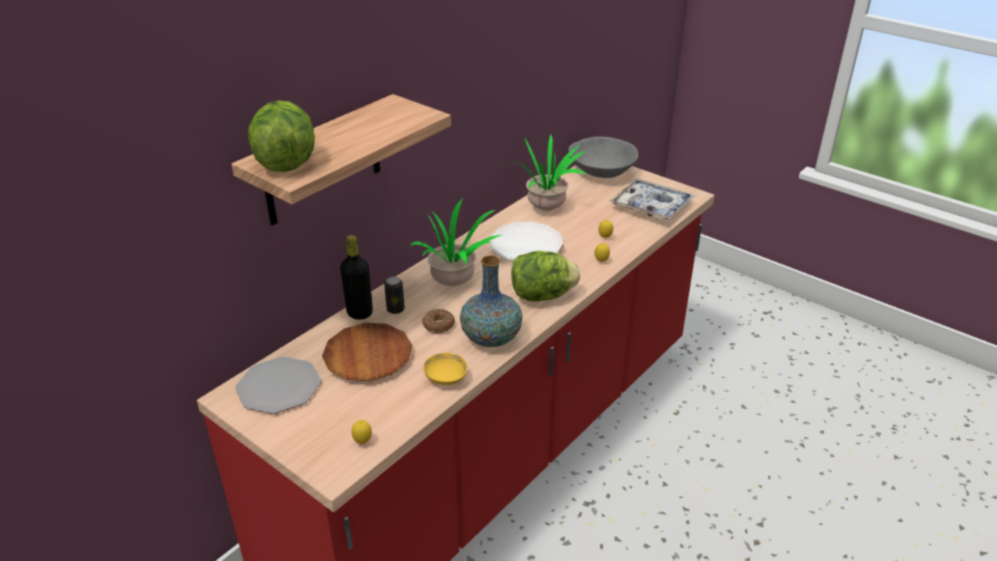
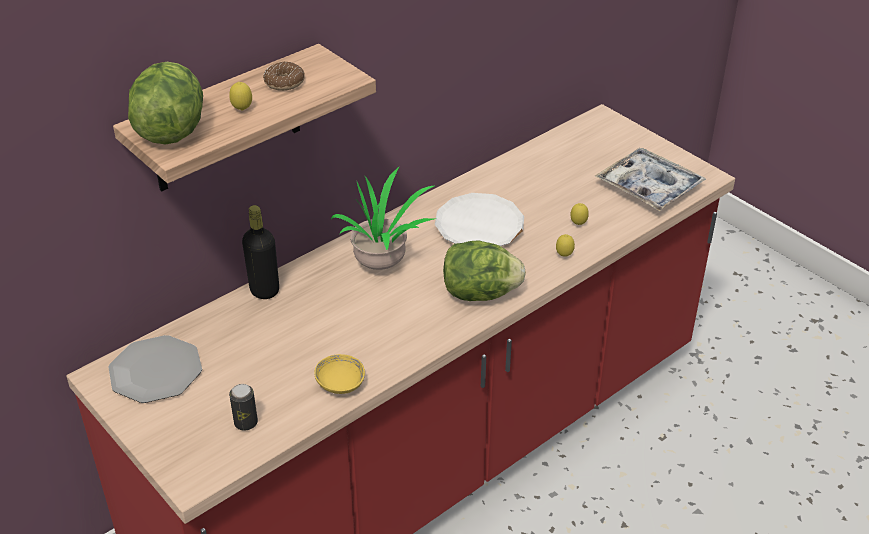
camera: 10 degrees right, 5 degrees up
(363, 442) = (230, 449): lemon -> lemon (242, 110)
(368, 357) = (261, 347): brown plate -> none
(395, 309) = (306, 291): can -> can (246, 423)
(438, 325) = (349, 317): donut -> donut (284, 82)
(491, 338) = (405, 341): vase -> none
(545, 207) = (518, 174): potted plant -> none
(601, 171) = (602, 131): grey bowl -> none

